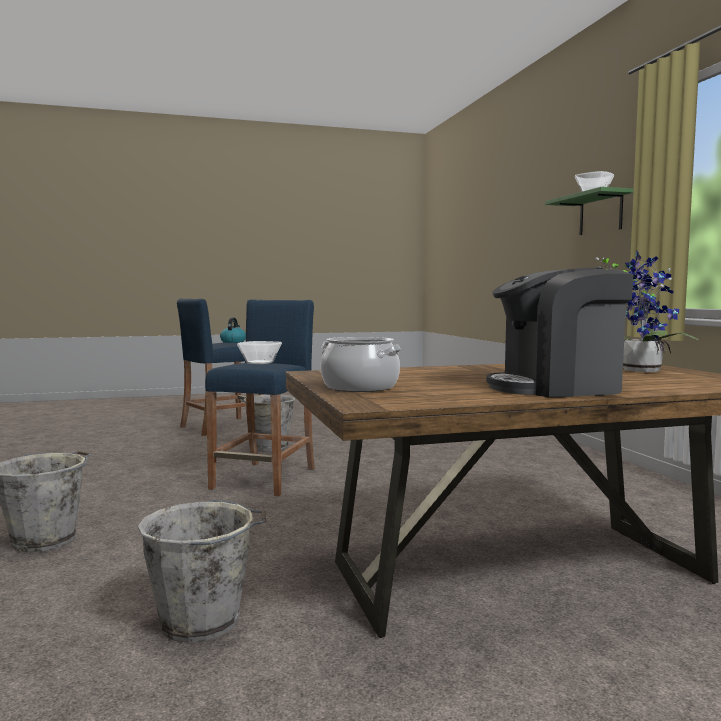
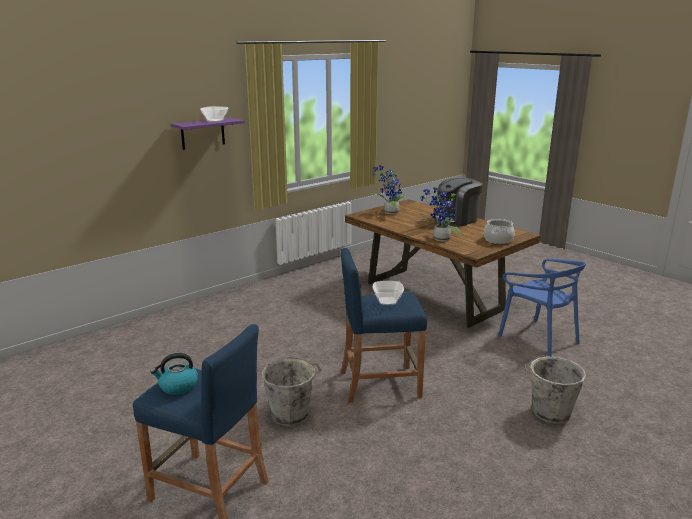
camera: 115 degrees left, 15 degrees up
(204, 621) = (538, 338): grey bucket -> blue chair
(414, 370) = (439, 239): none -> potted plant
(557, 388) = (456, 220): coffee machine -> coffee machine turned 90 degrees clockwise
(600, 214) = (203, 133): green shelf -> purple shelf

